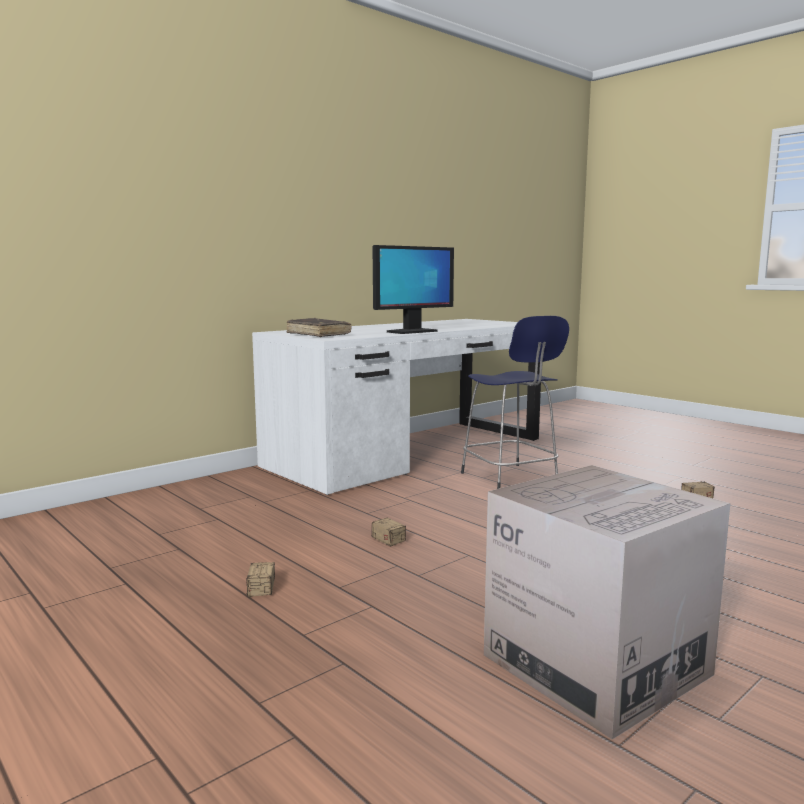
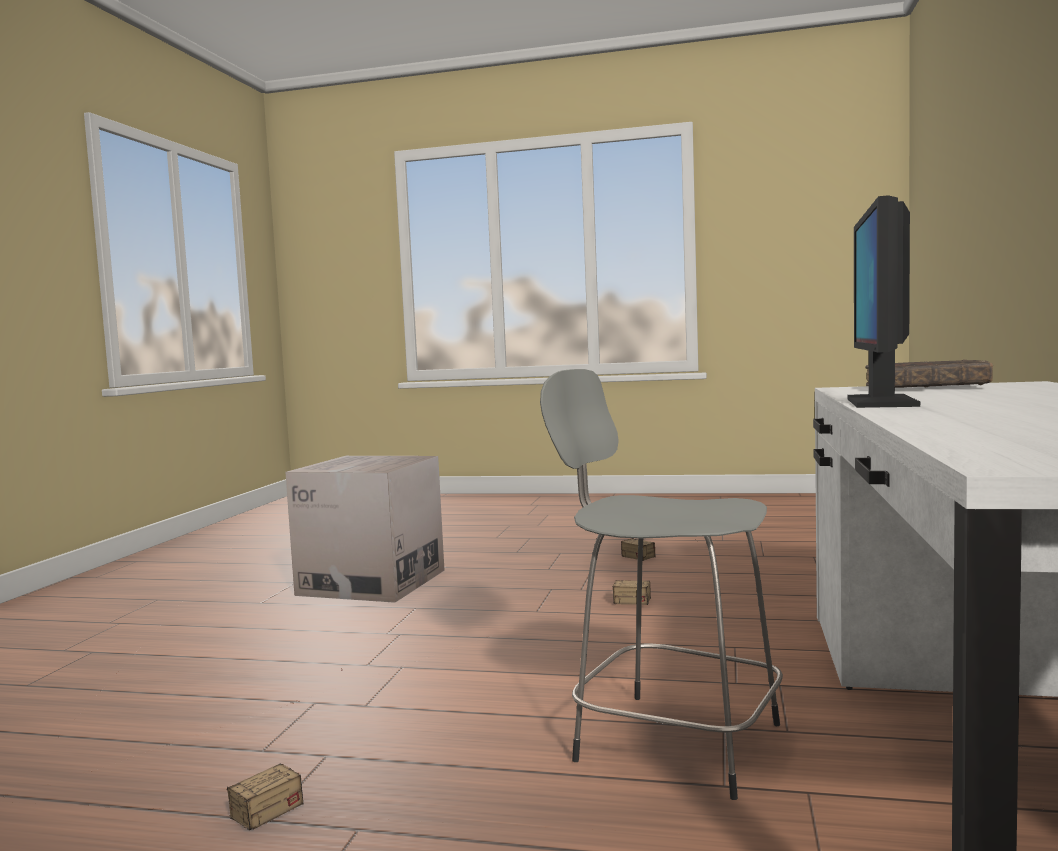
camera: 145 degrees right, 5 degrees down
(510, 479) = (671, 740): blue stool -> grey stool

